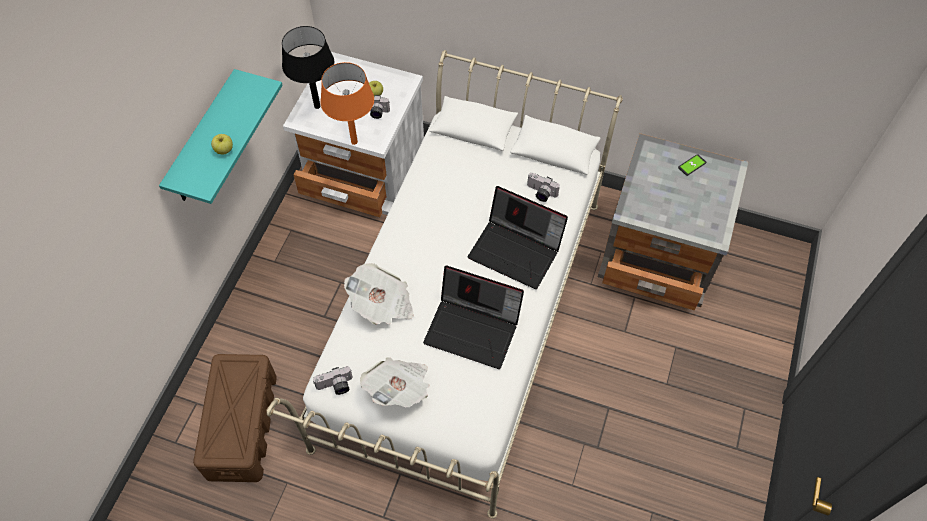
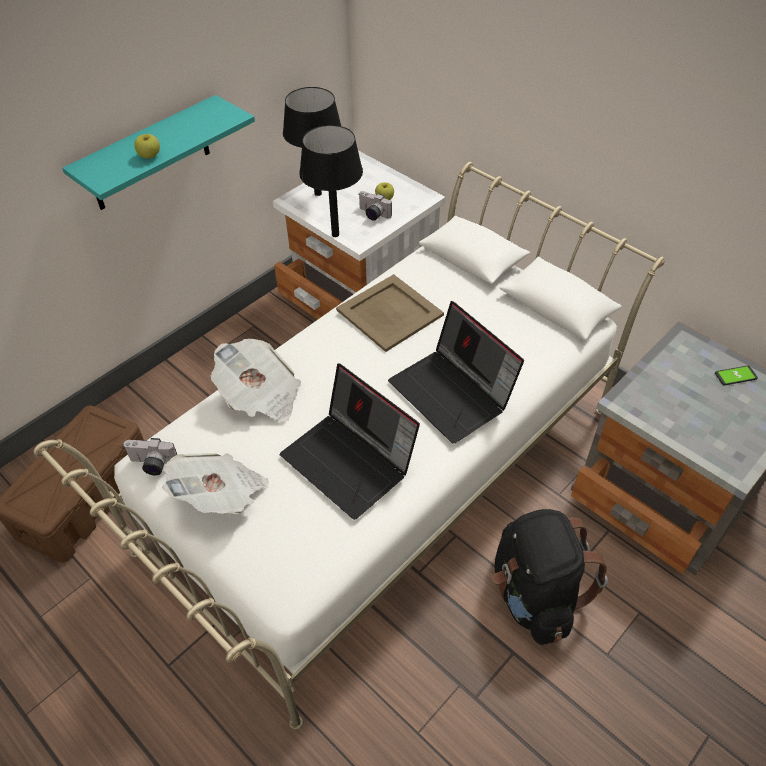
camera: 25 degrees right, 10 degrees down
(354, 141) = (335, 234): orange table lamp -> black table lamp
(439, 200) = (390, 312): none -> beige tray
(540, 193) = (516, 342): camera -> none
(605, 363) = (534, 595): none -> black backpack

